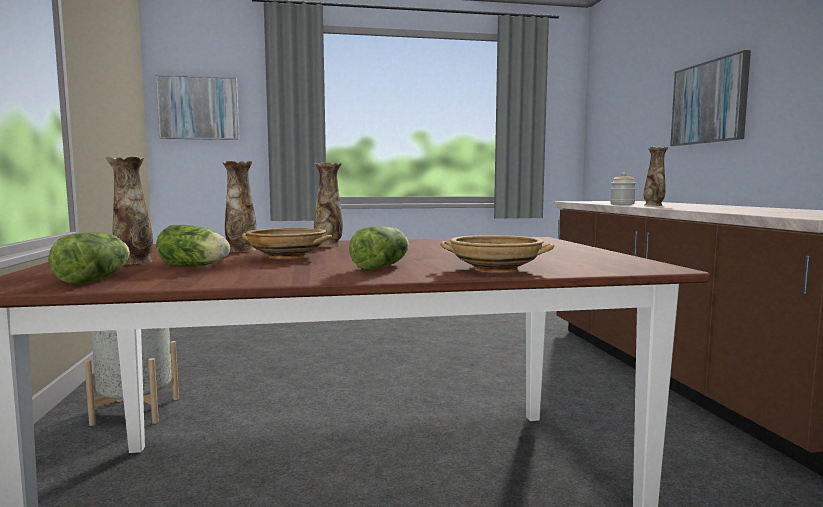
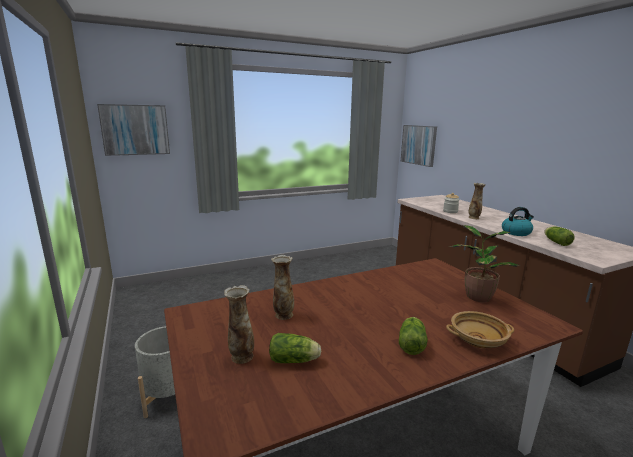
camera: 15 degrees left, 10 degrees up
(97, 279) = (262, 404): lettuce -> lettuce (556, 242)
(288, 256) = (329, 326): beige bowl -> none
(328, 245) = (328, 295): vase -> none
(560, 252) = (476, 296): none -> potted plant
(707, 209) = (516, 232): none -> kettle
(709, 102) = (498, 146): picture -> picture (418, 145)

